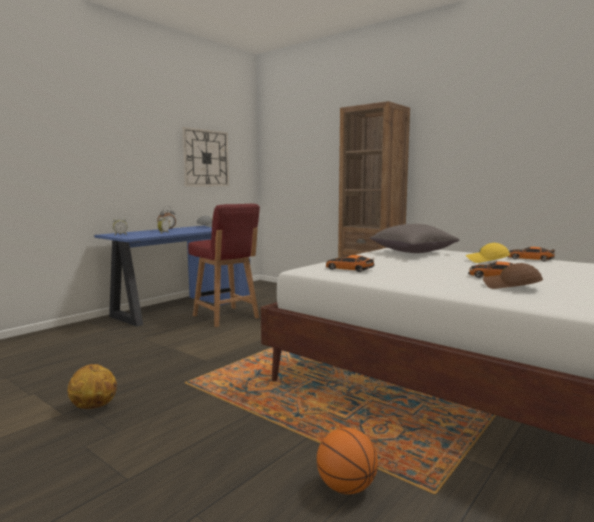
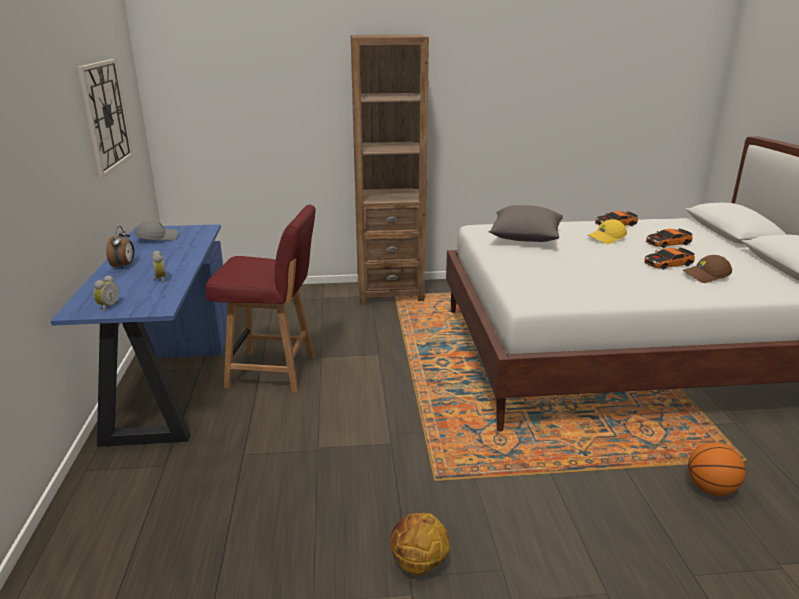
camera: 45 degrees left, 15 degrees up
(349, 269) = (562, 288): toy car -> toy car (668, 243)

